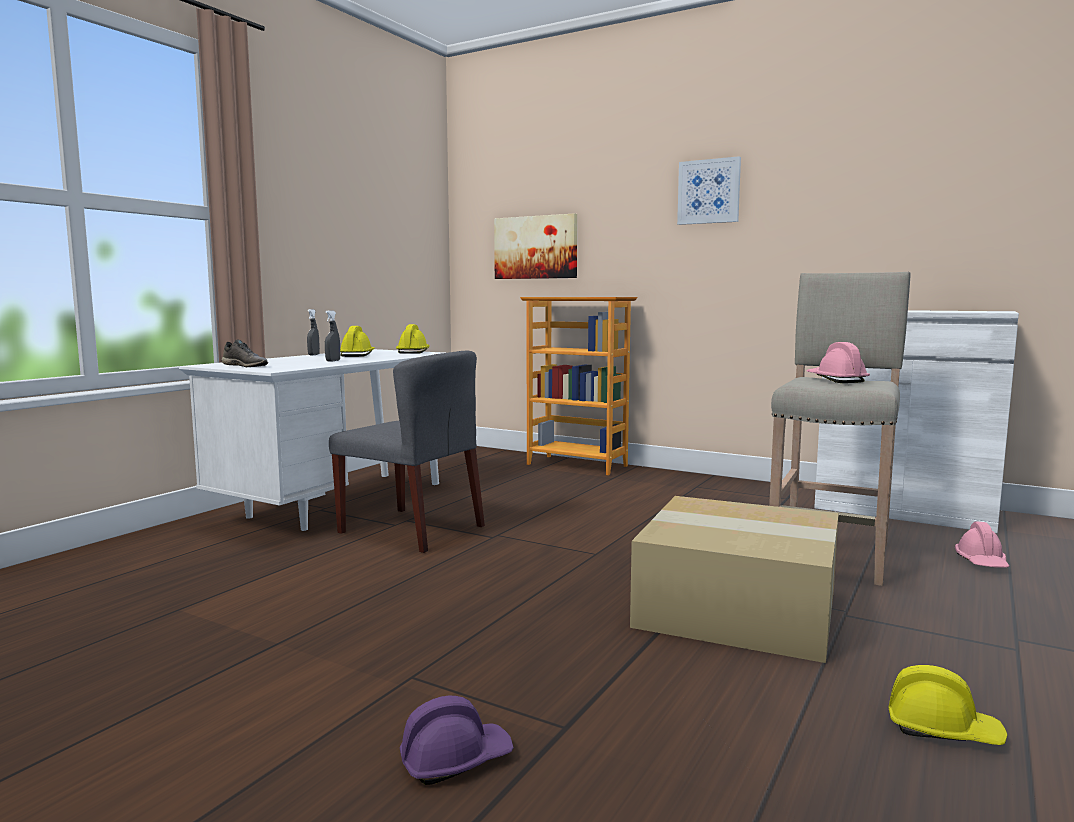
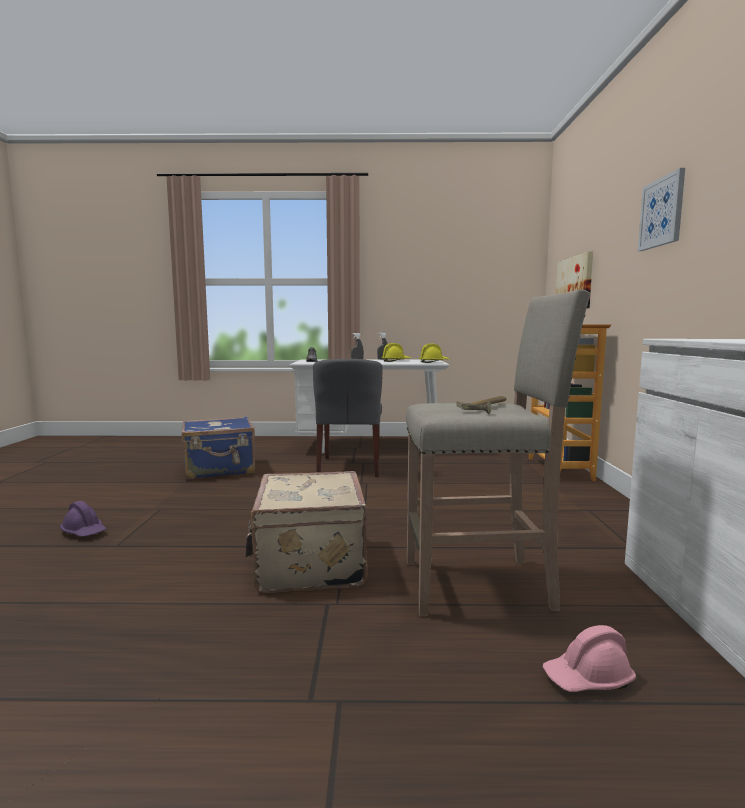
camera: 60 degrees right, 0 degrees up
(252, 606) = (220, 469): none -> blue suitcase
(741, 607) = (308, 564): cardboard box -> beige suitcase
(836, 380) = (488, 408): pink hard hat -> hammer
(942, 730) = (128, 657): yellow hard hat -> none

